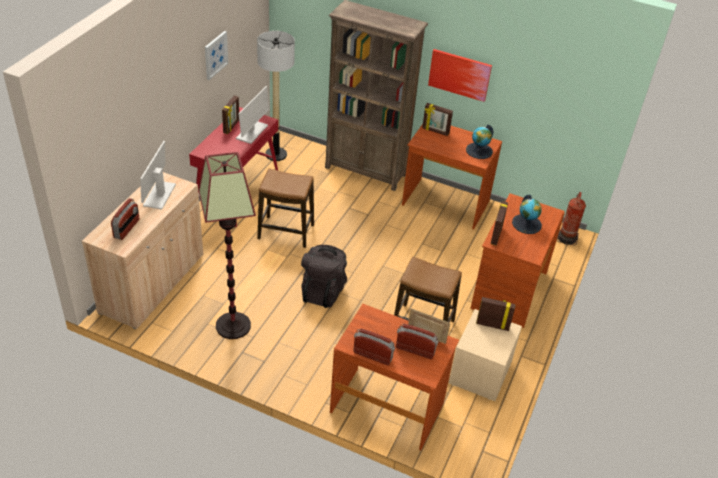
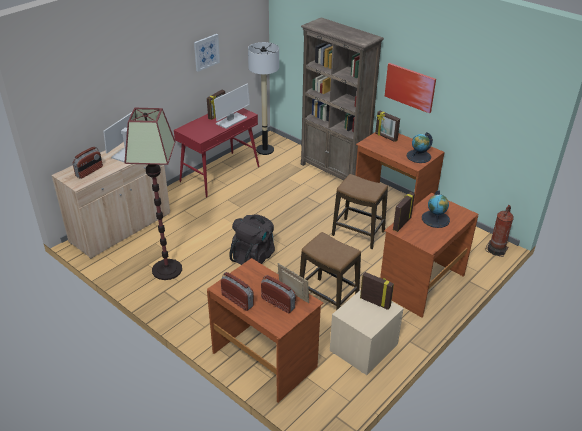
camera: 20 degrees right, 5 degrees down
(285, 232) = (244, 207): stool -> stool (358, 233)

